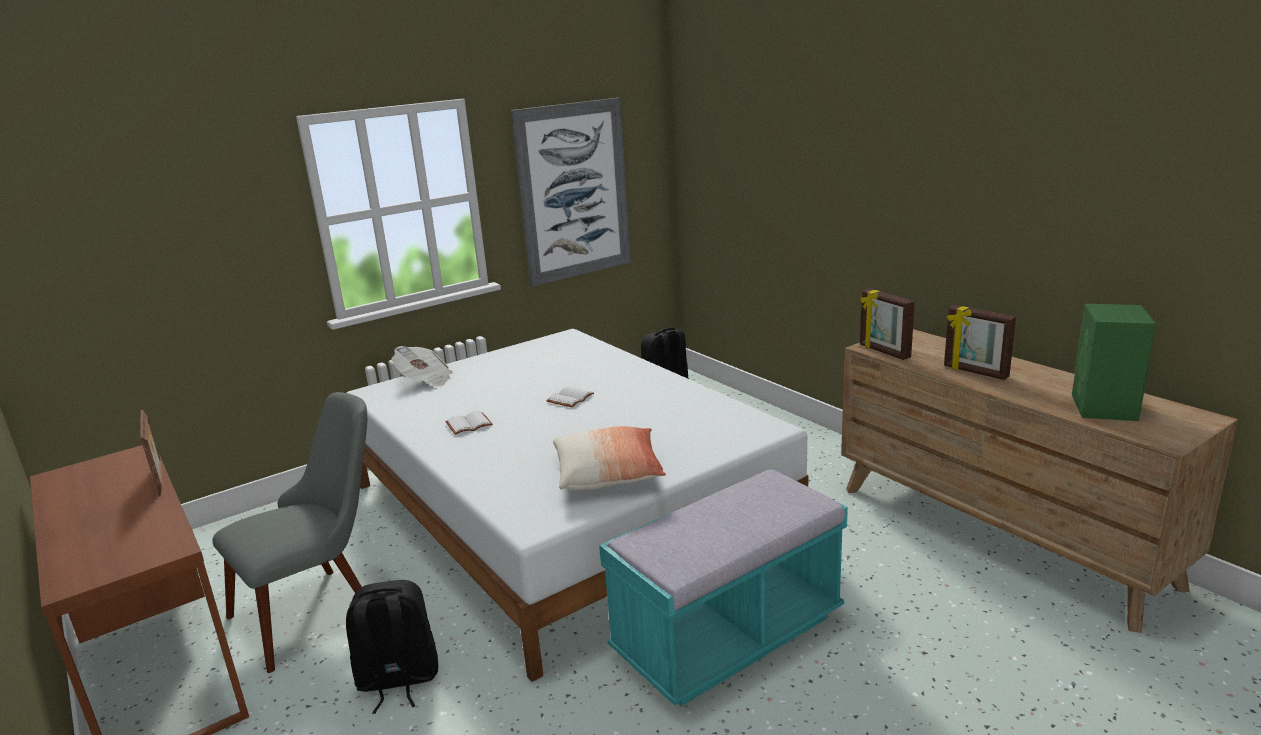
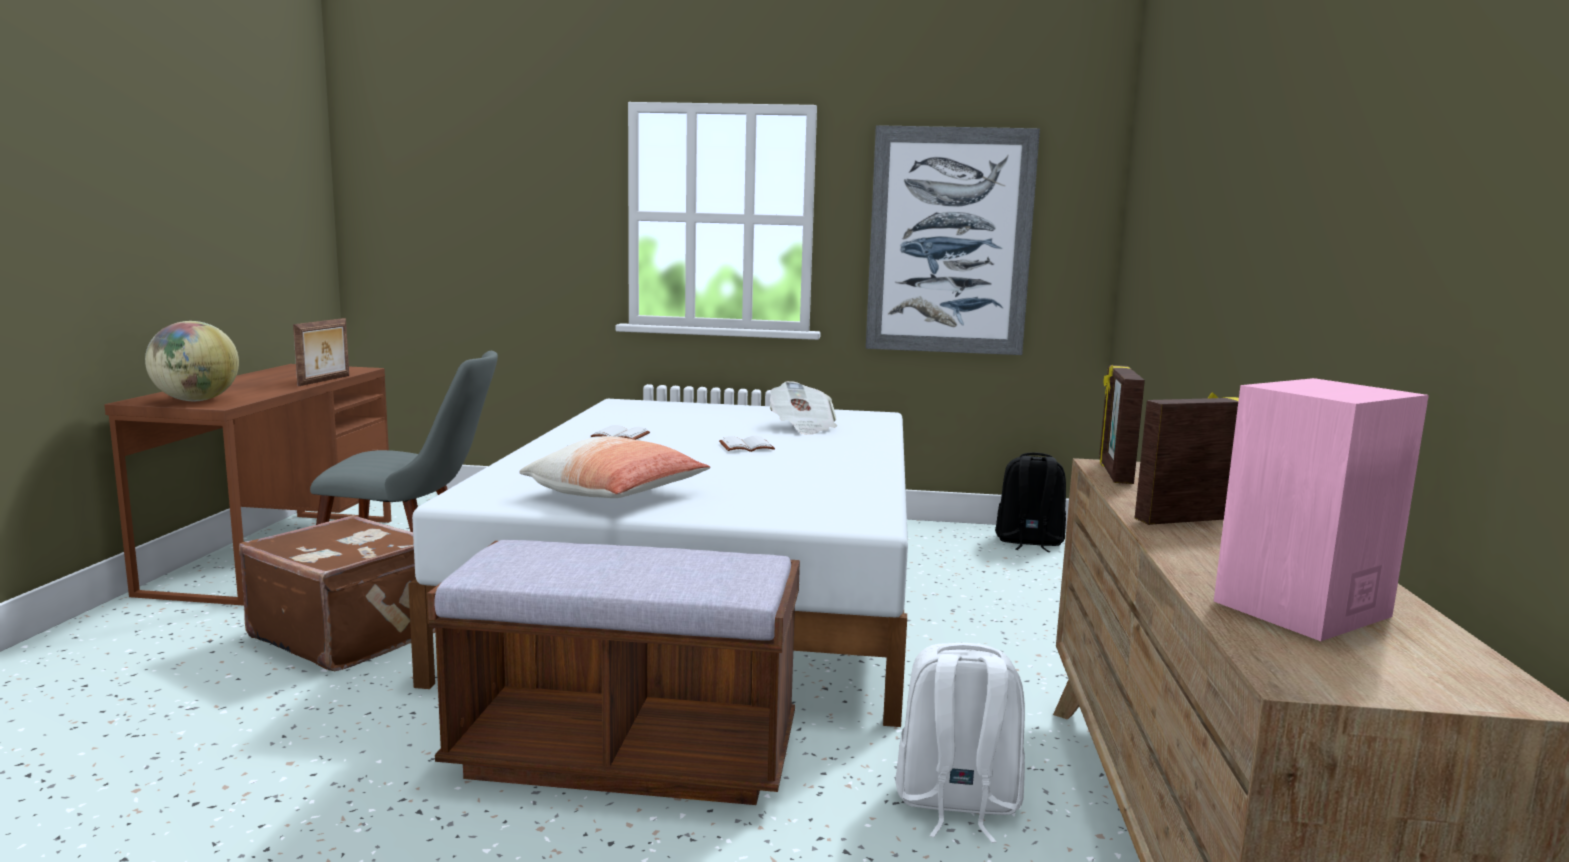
camera: 40 degrees right, 10 degrees down
(127, 556) = (196, 400): none -> globe
(397, 680) = (349, 634): black backpack -> brown suitcase
(425, 380) = (674, 407): newspaper -> newspaper (802, 427)
(728, 636) = (626, 755): turquoise bench -> brown bench
(890, 562) = (956, 803): none -> white backpack
(975, 372) = (1190, 519): picture frame -> picture frame turned 75 degrees clockwise
(1104, 408) = (1299, 609): green speaker -> pink speaker

